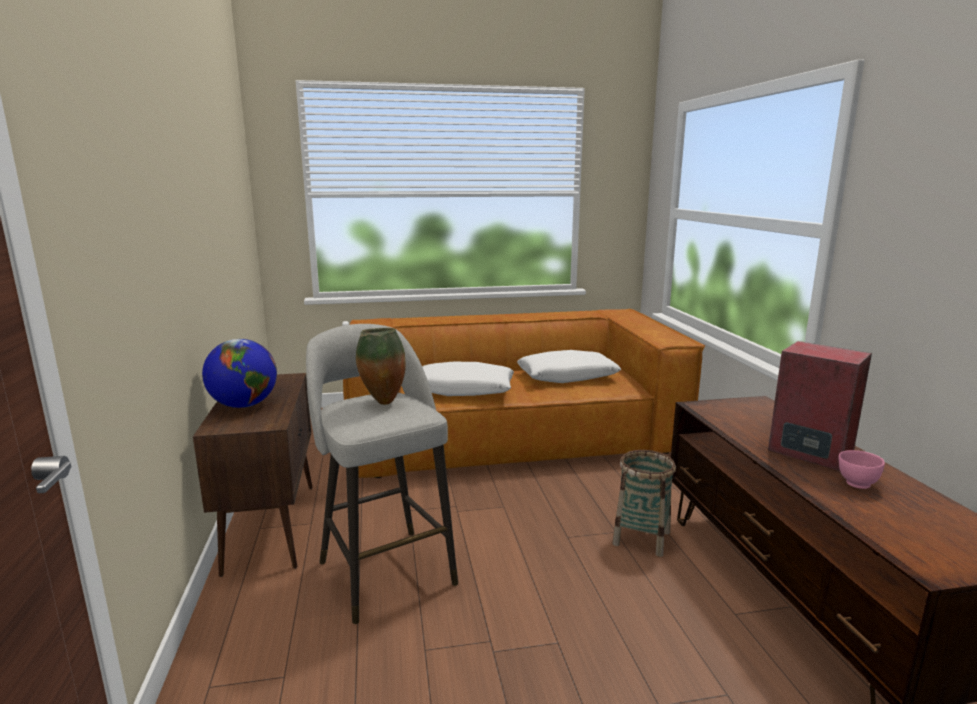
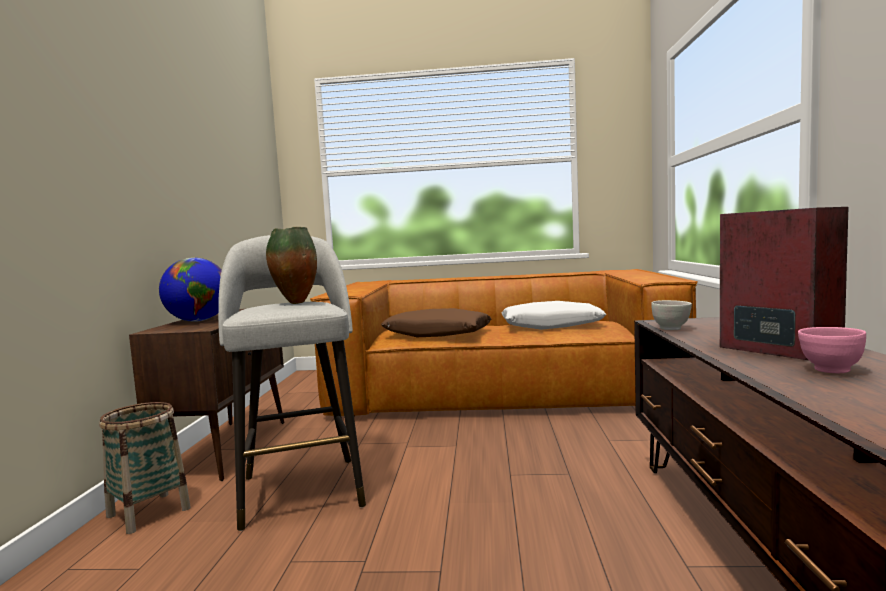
camera: 15 degrees right, 10 degrees down
(464, 390) = (437, 334): white pillow -> brown pillow
(641, 538) = (597, 481): basket -> basket (149, 512)
(715, 419) = (671, 329): none -> white bowl

